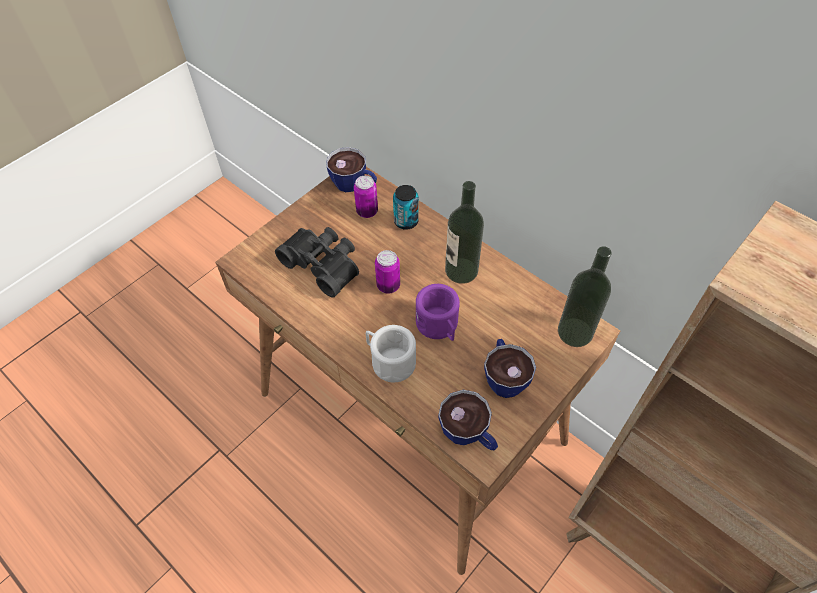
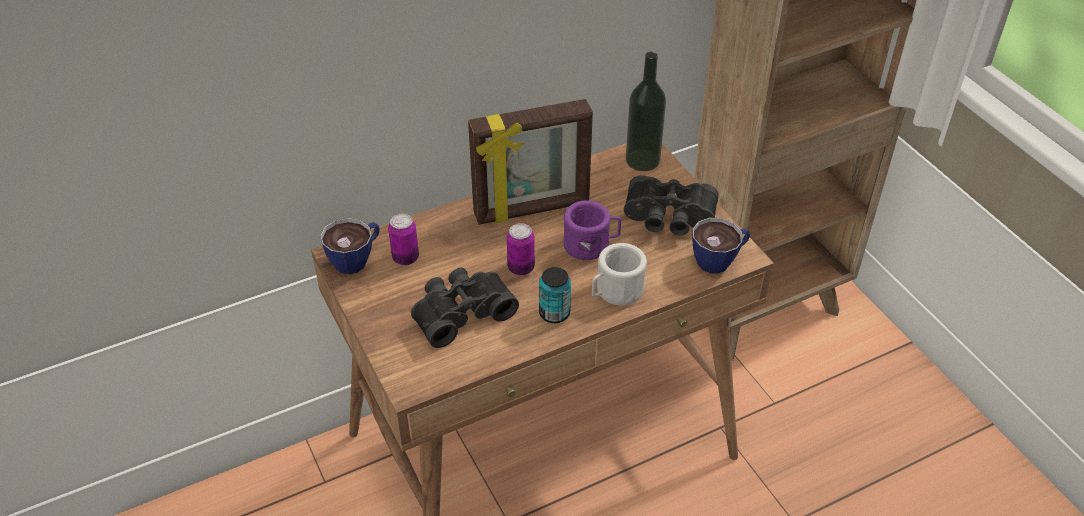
camera: 70 degrees left, 10 degrees down
(406, 221) = (441, 231): can -> can (554, 313)
(461, 270) = (532, 210): bottle -> picture frame
(504, 377) = (669, 219): cup -> black binoculars

